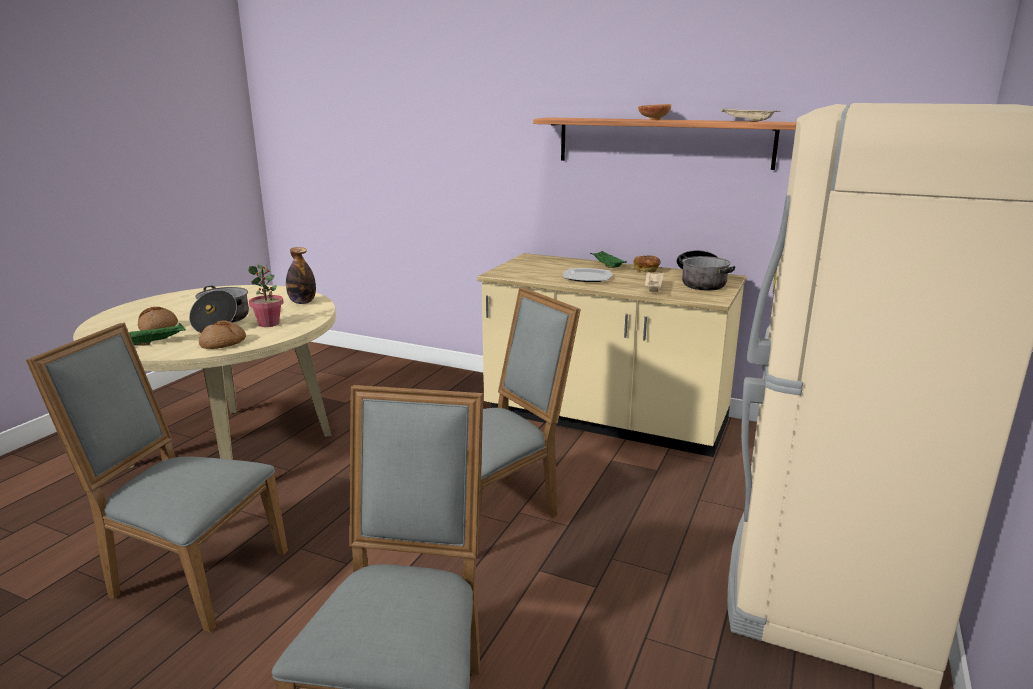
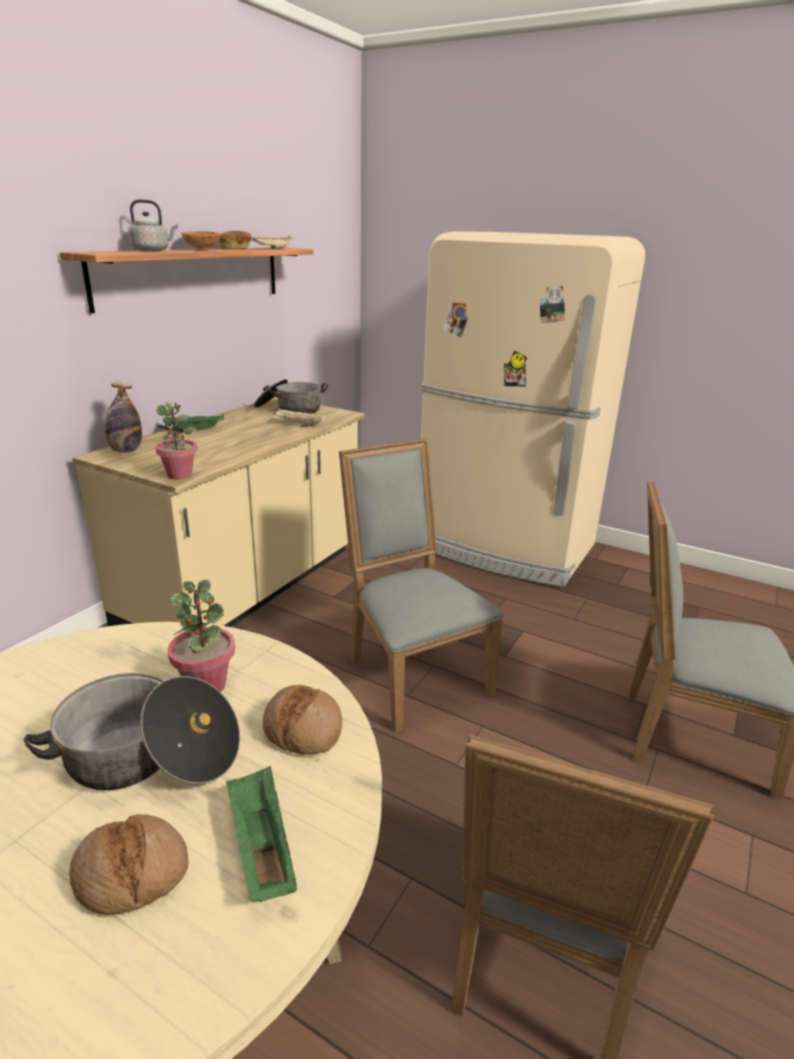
camera: 85 degrees left, 5 degrees up
(302, 302) = (80, 660): bottle -> bottle (126, 451)
(499, 274) = (180, 475): none -> potted plant
(587, 277) = (235, 440): plate -> none
(602, 118) = (153, 251): none -> grey kettle
(646, 270) = (229, 419): bread -> bread (236, 249)

